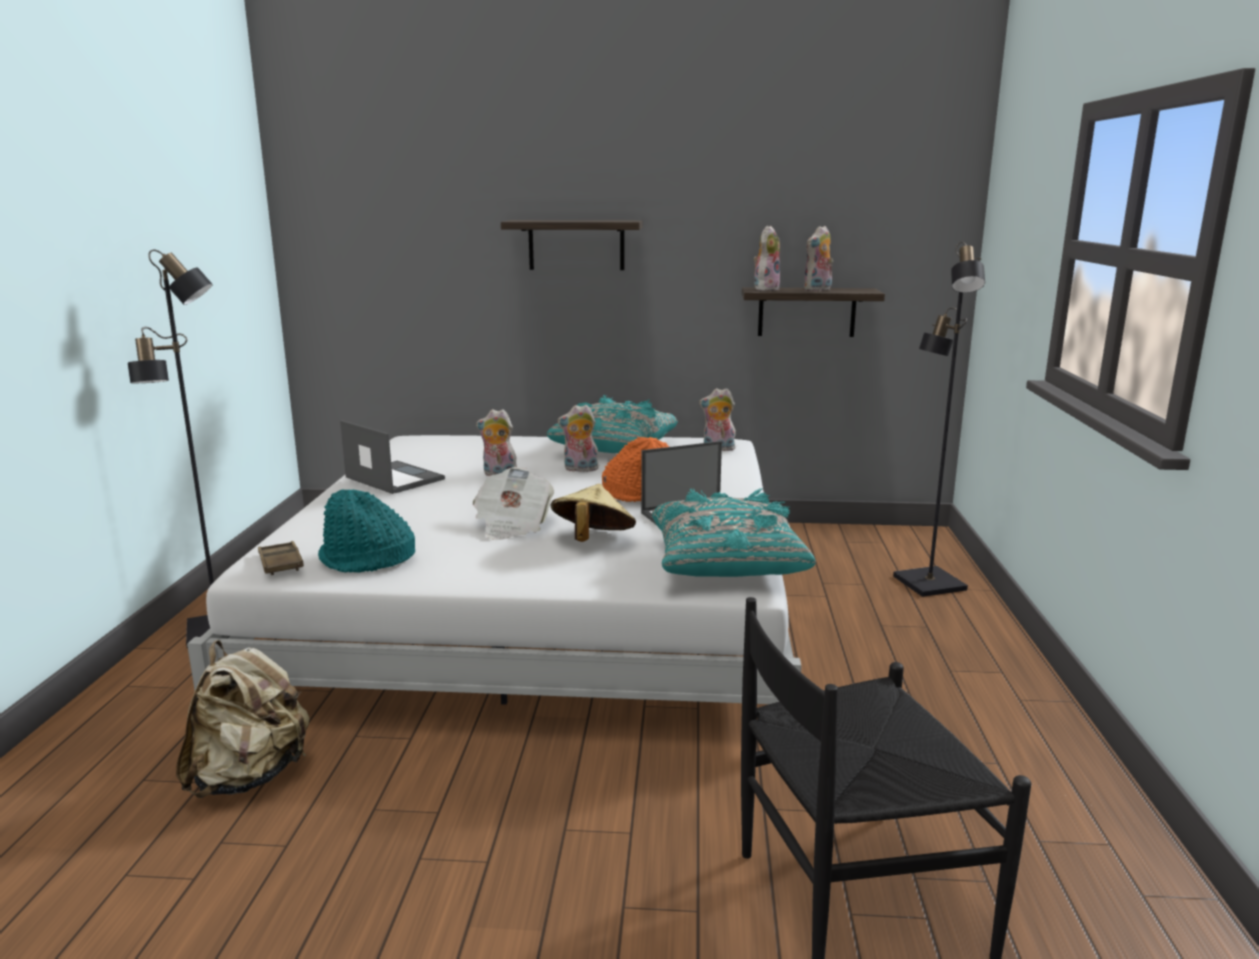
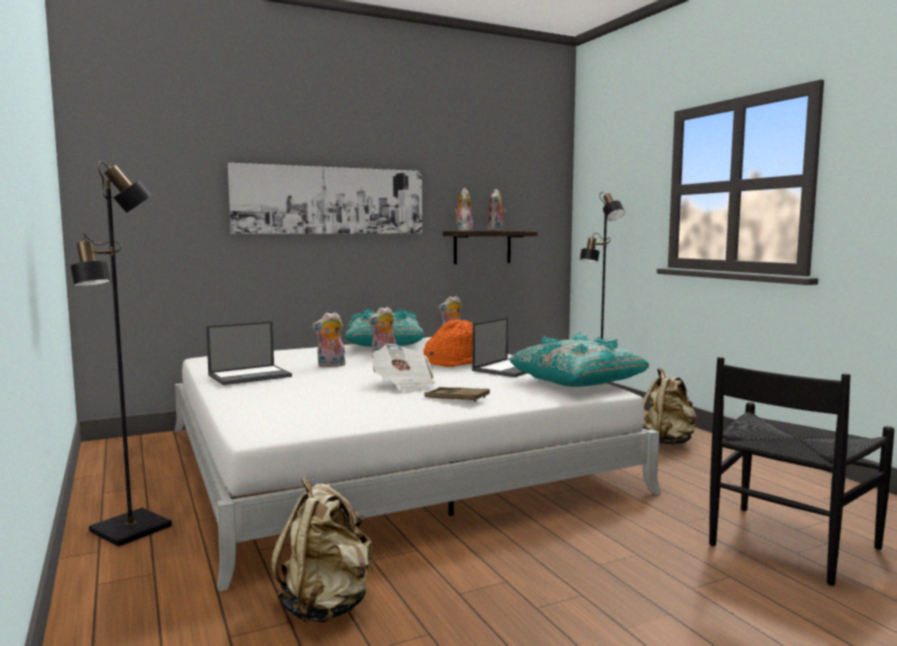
camera: 30 degrees left, 10 degrees down
(281, 563) = (270, 426): brown tray -> brown tray (456, 398)
(367, 560) = (338, 414): turquoise hat -> none
(393, 478) = (250, 376): laptop -> laptop turned 135 degrees clockwise
(576, 245) = (330, 200): shelf -> picture
(592, 540) = (473, 385): beige hat -> none
(946, 667) = (667, 442): none -> beige backpack

